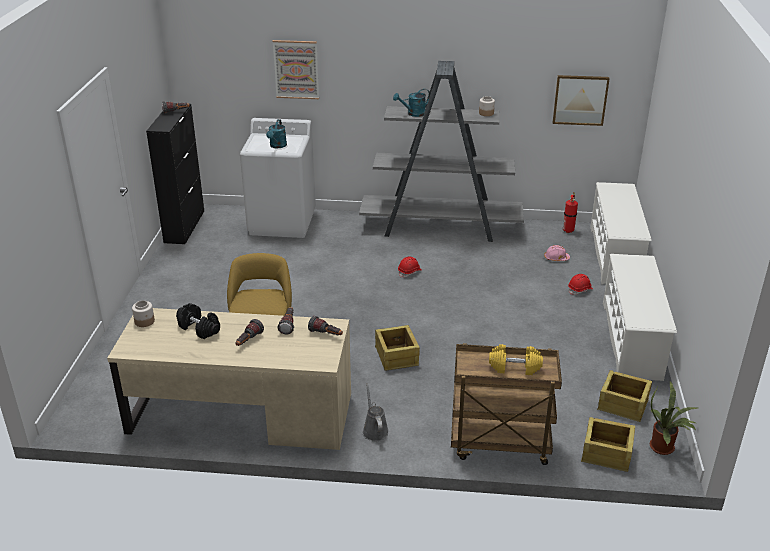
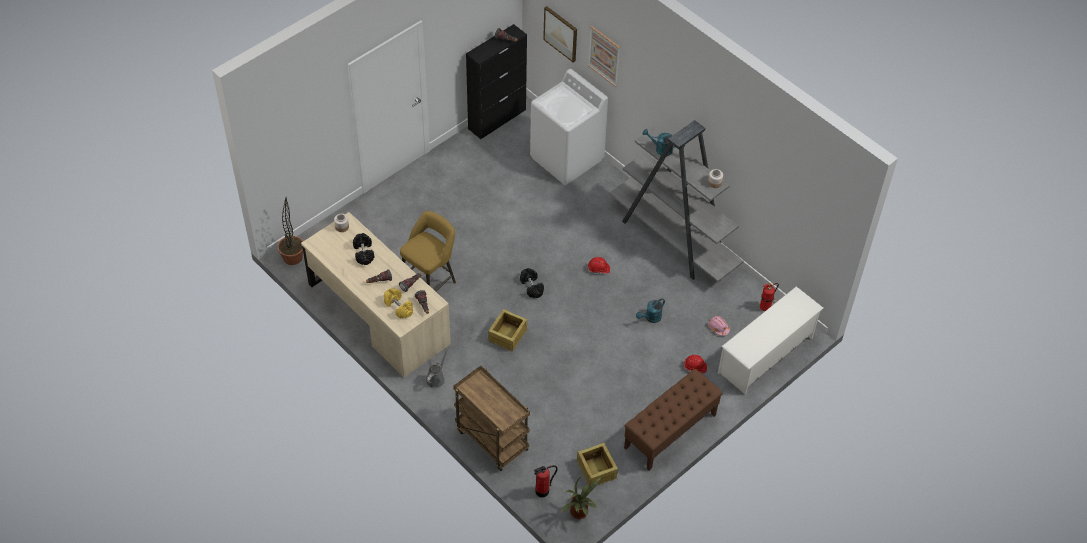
camera: 40 degrees right, 20 degrees up
(75, 422) = (293, 257): none -> potted plant
(277, 146) = (562, 110): turquoise watering can -> turquoise watering can (651, 318)
(369, 312) = (532, 287): none -> black dumbbell
(515, 367) = (496, 404): yellow dumbbell -> yellow dumbbell (399, 307)
(580, 100) = (796, 216): picture -> picture (561, 33)
(607, 454) = (542, 491): crate -> fire extinguisher
(631, 340) = (670, 431): white shoe rack -> brown bench

